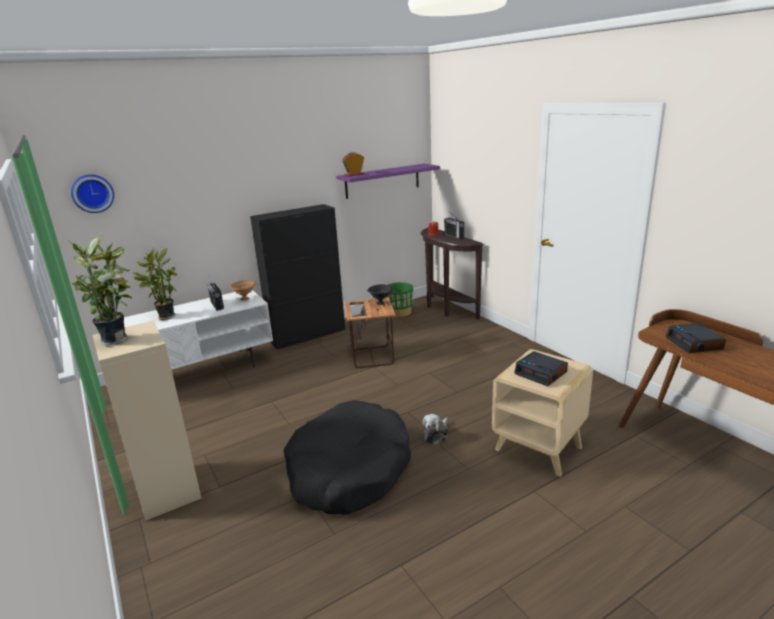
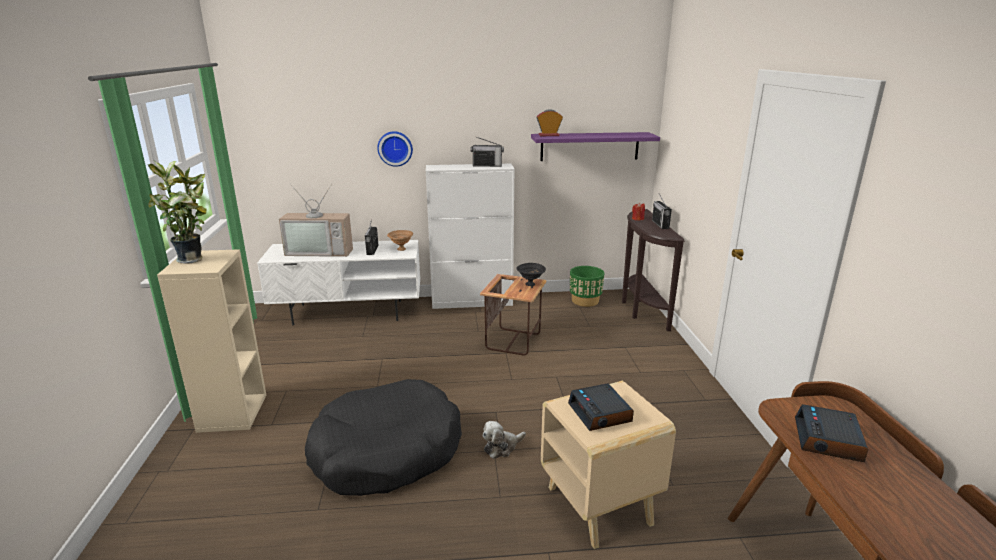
camera: 25 degrees right, 0 degrees up
(92, 193) = (278, 122): wall clock -> wall clock (395, 148)
(165, 317) = (321, 251): potted plant -> television
(307, 208) = (487, 165): none -> radio
(308, 335) = (472, 302): black cabinet -> white cabinet

